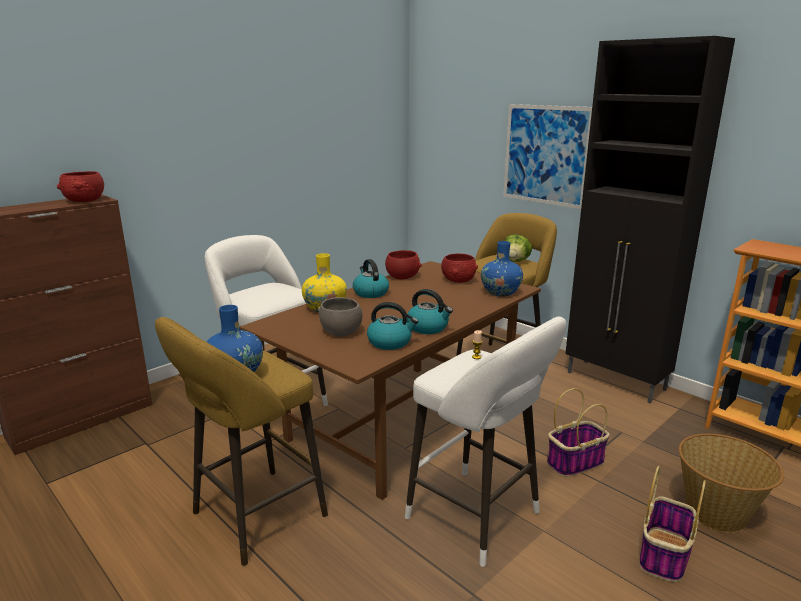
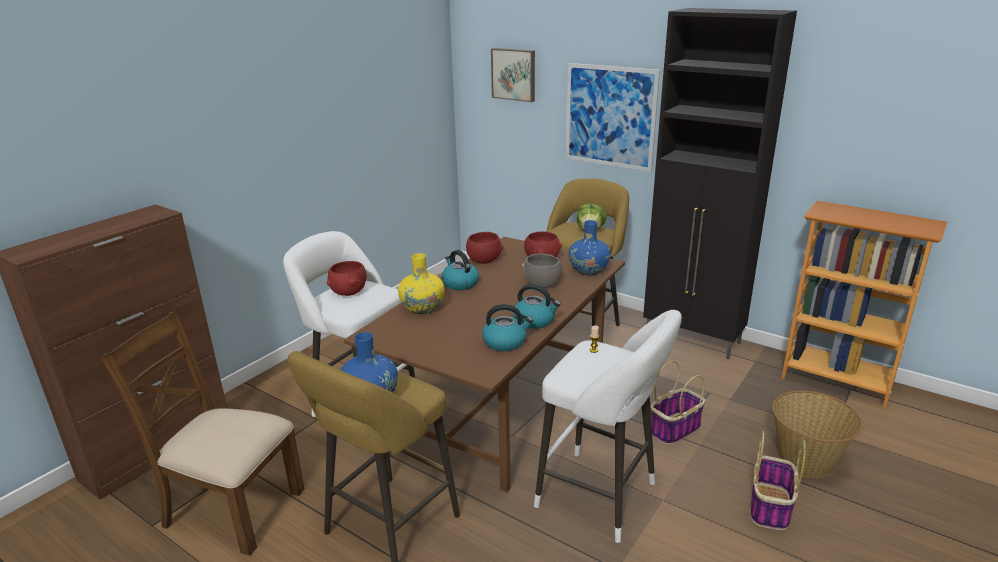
camera: 10 degrees left, 5 degrees up
(85, 201) = (145, 217): red bowl -> red bowl (349, 291)
(121, 478) = (232, 508): none -> brown chair
(340, 331) = (450, 335): grey bowl -> grey bowl (542, 284)
(461, 117) = (514, 74): none -> picture

